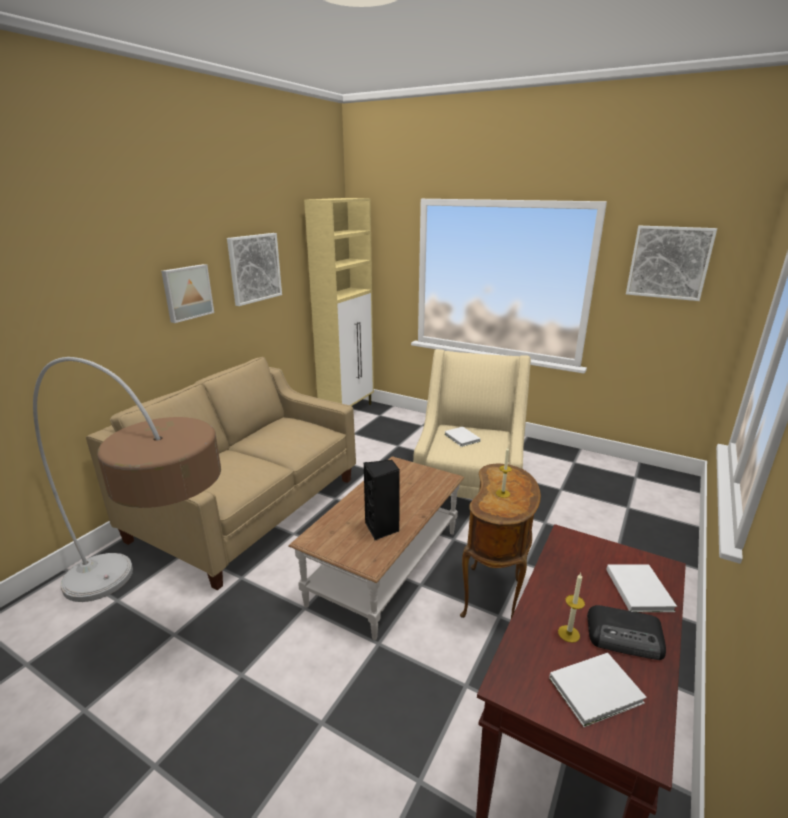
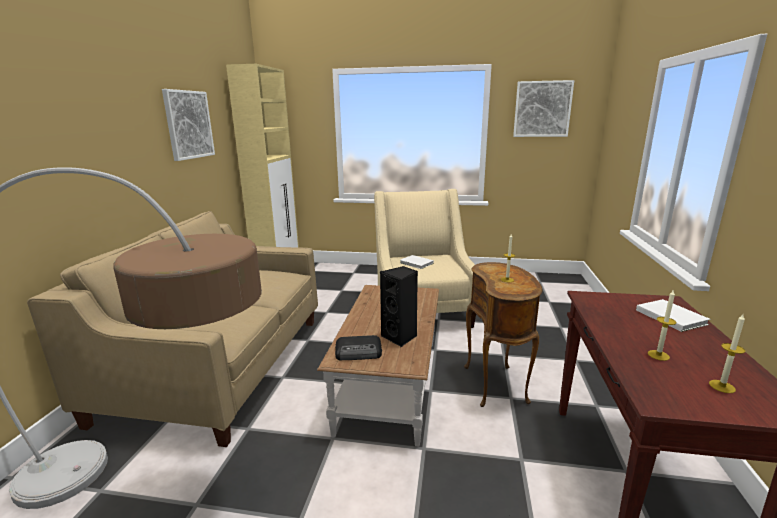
camera: 20 degrees left, 5 degrees down
(187, 292) = (127, 140): picture -> none
(598, 691) = (722, 386): white book -> candle
(626, 637) = (697, 347): radio -> radio (359, 352)

